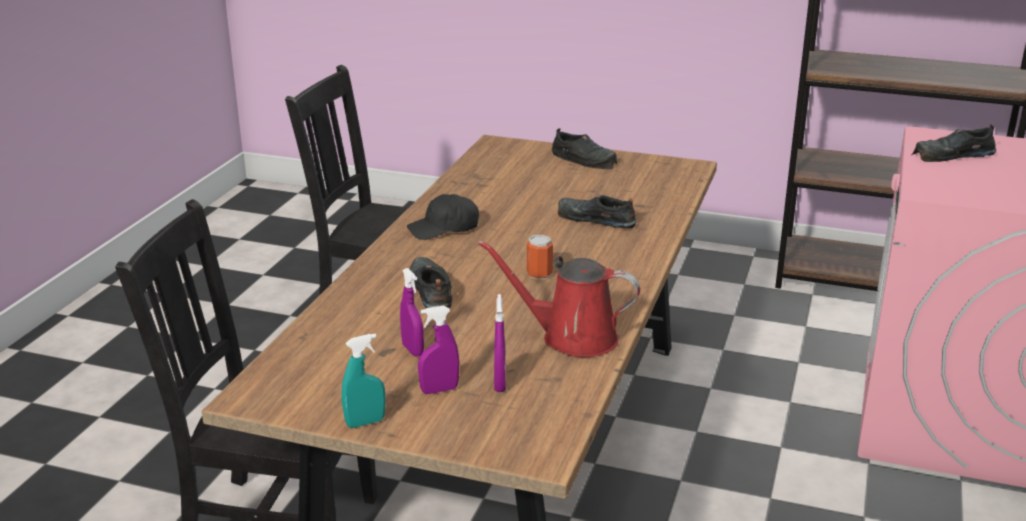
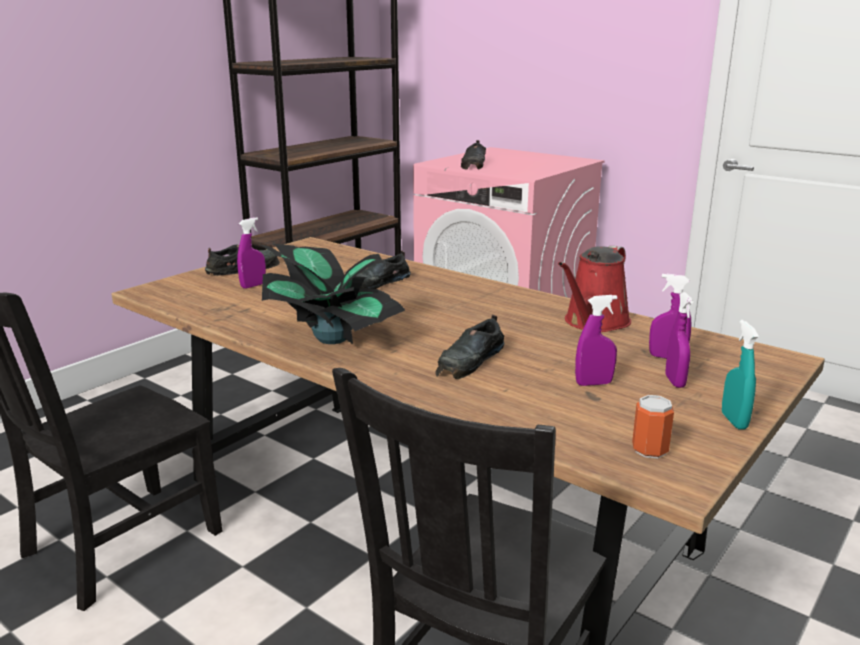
camera: 70 degrees left, 5 degrees down
(430, 290) = (470, 361): black shoe -> black shoe turned 60 degrees counterclockwise
(444, 228) = (331, 338): black cap -> potted plant
(539, 274) = (469, 316): can -> can (649, 450)
(542, 174) = (253, 285): none -> purple spray bottle

